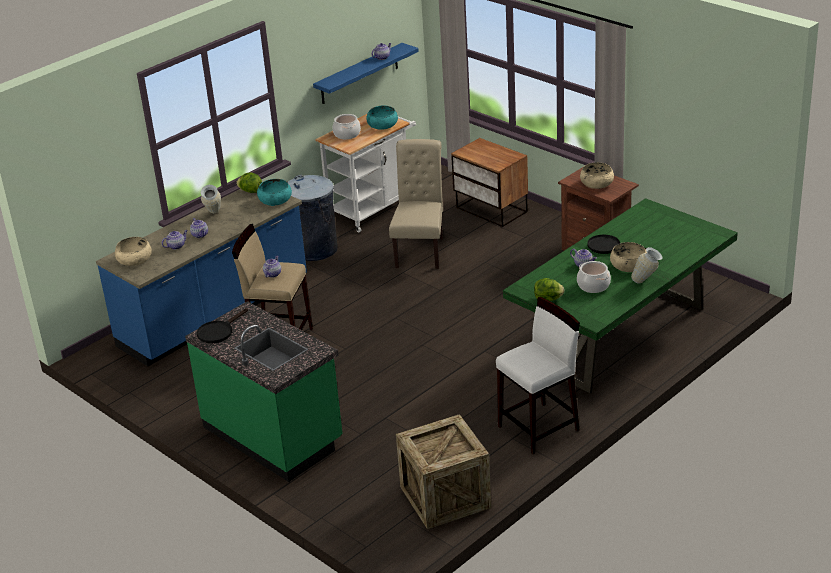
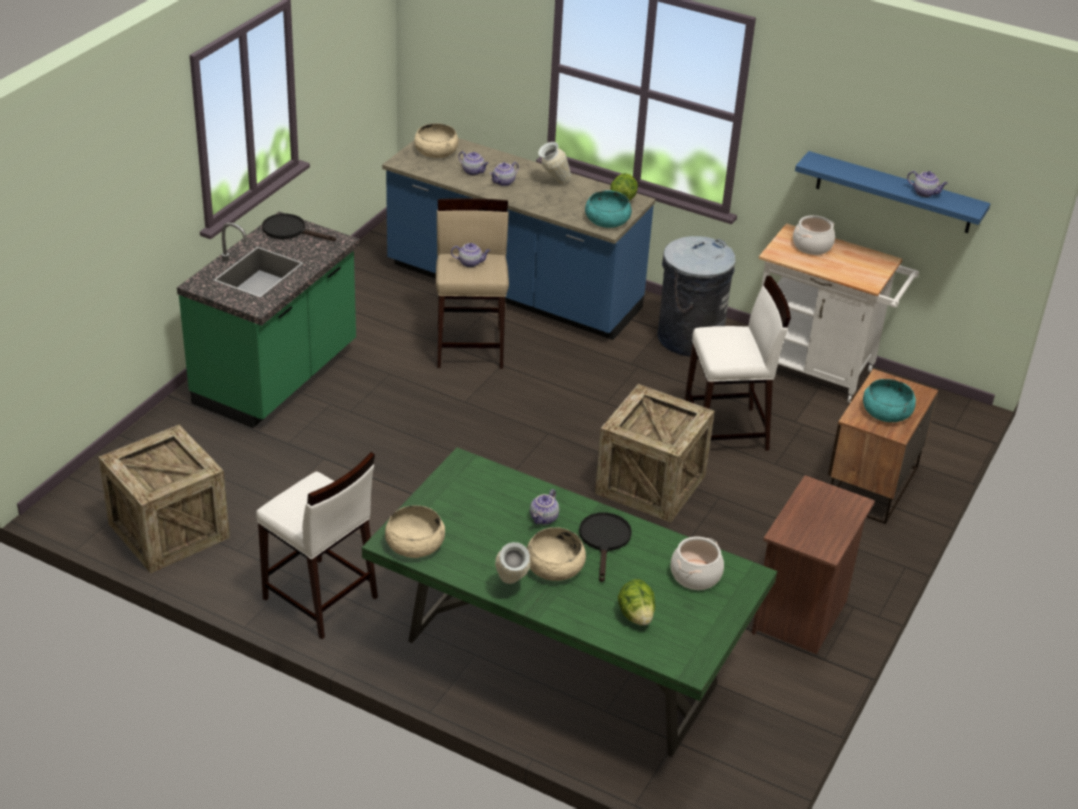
camera: 70 degrees right, 5 degrees up
(382, 125) = (856, 271): turquoise bowl -> turquoise bowl (886, 411)
(421, 250) = (726, 431): beige chair -> white stool
(464, 285) = (650, 484): none -> crate
(548, 299) = (440, 492): lettuce -> lettuce (636, 615)
(593, 285) = (487, 533): cooking pot -> cooking pot (695, 575)
(596, 183) = (816, 517): beige bowl -> beige bowl (415, 543)

